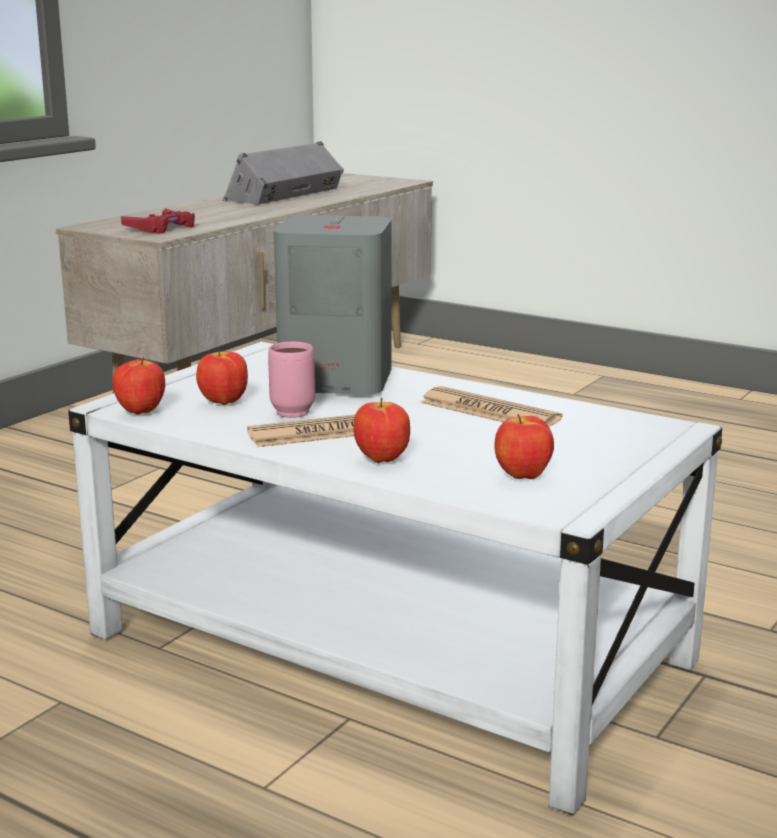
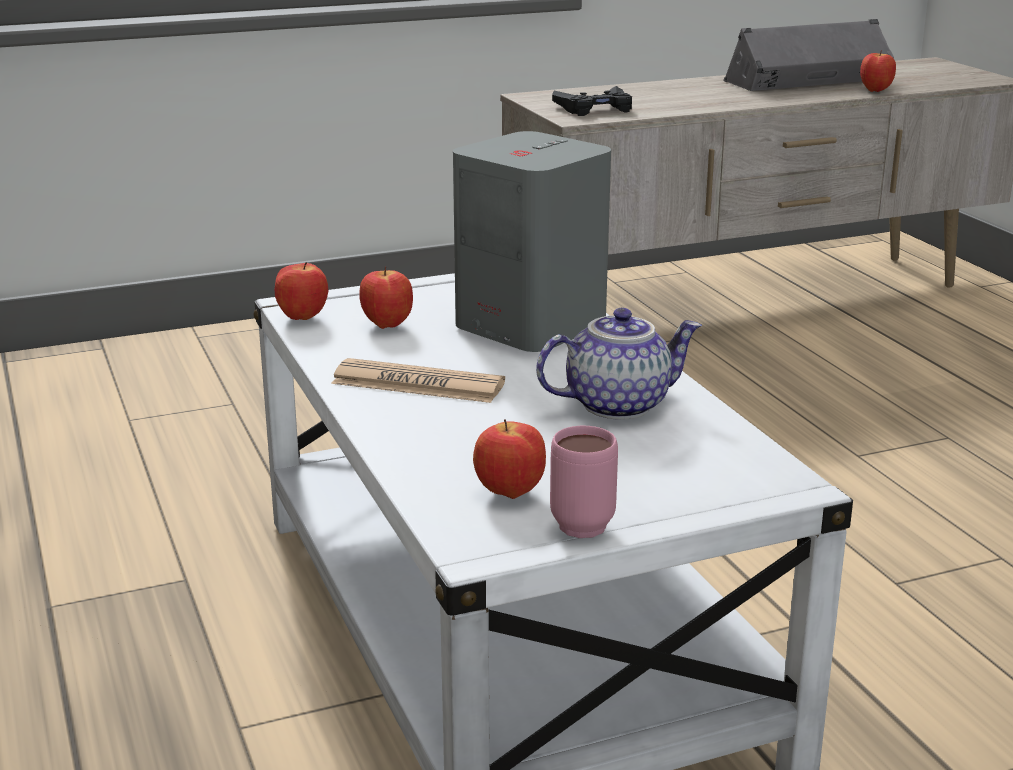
camera: 35 degrees right, 5 degrees up
(161, 228) = (595, 108): red game controller -> black game controller
(288, 410) = (427, 349): pink mug -> pink mug (582, 520)
(381, 460) = (412, 430): apple -> apple (875, 91)
(489, 411) = (617, 404): newspaper -> teapot

